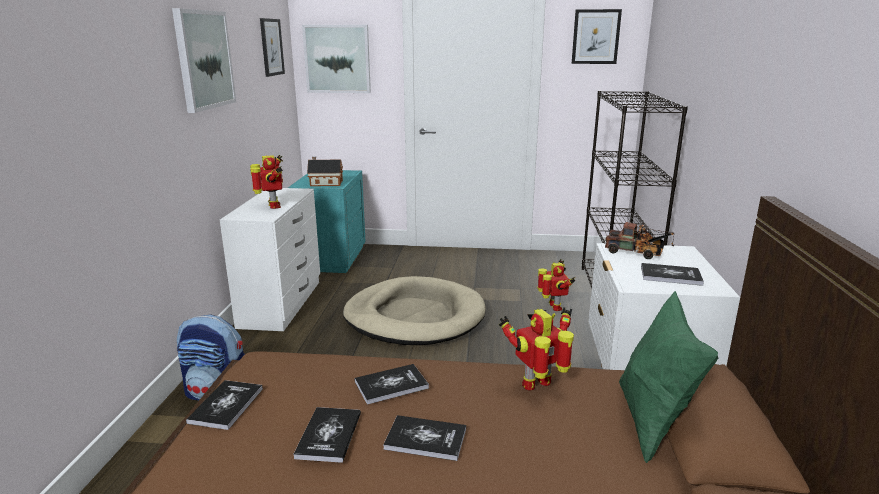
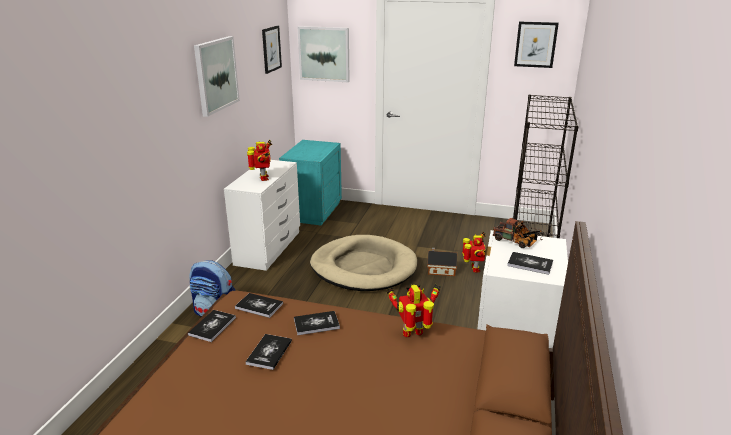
camera: 10 degrees right, 5 degrees up
(325, 183) = (308, 155): toy house -> toy house (440, 270)
(425, 439) = (327, 361): book -> book (259, 306)
(653, 422) = (479, 368): green pillow -> none

